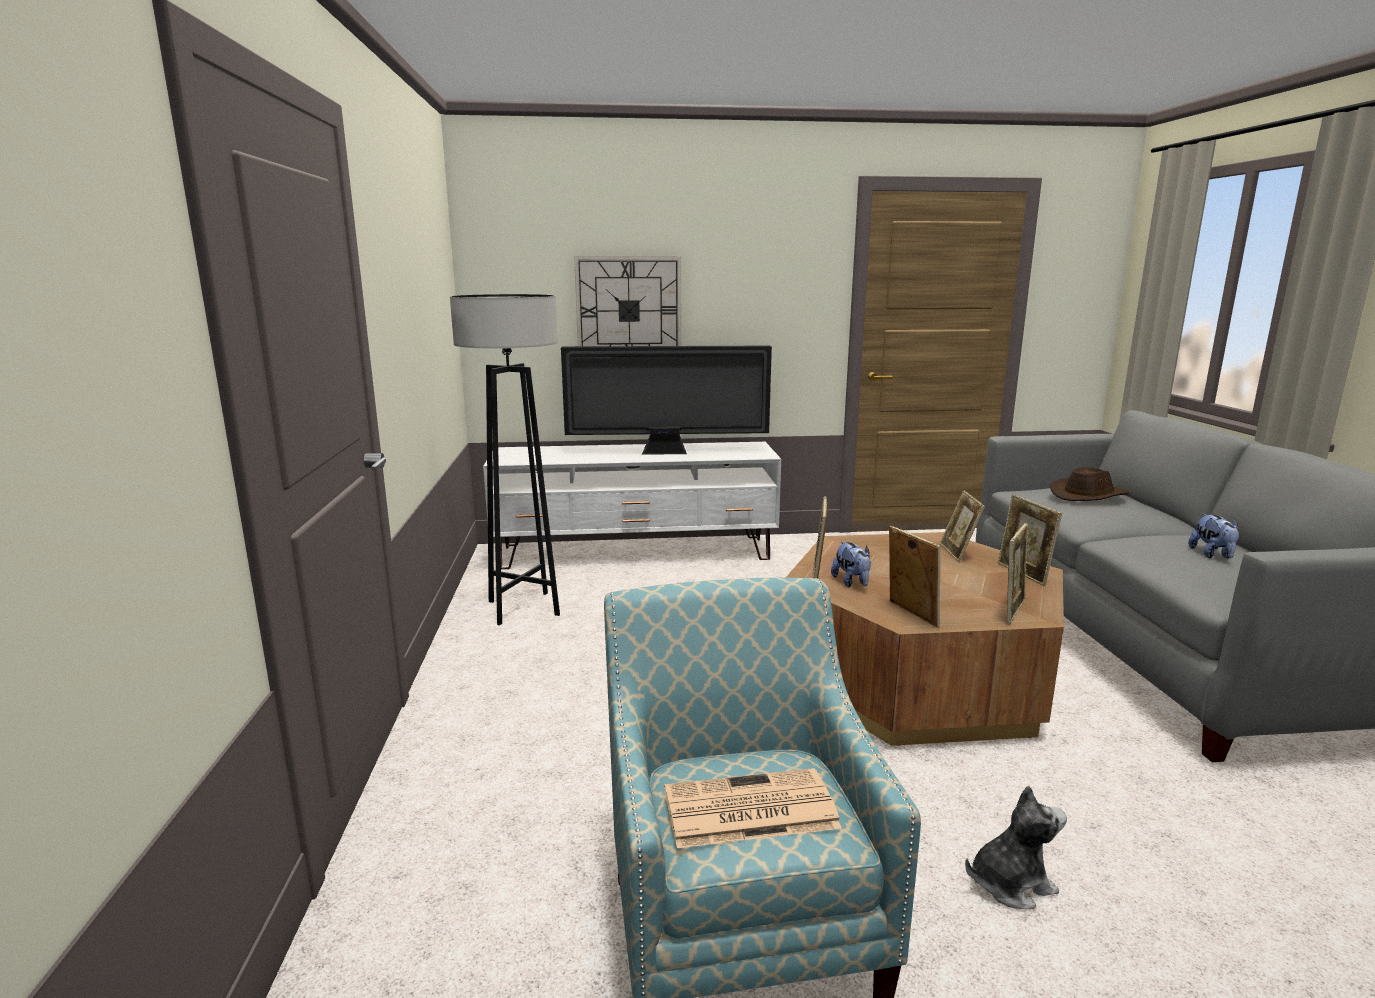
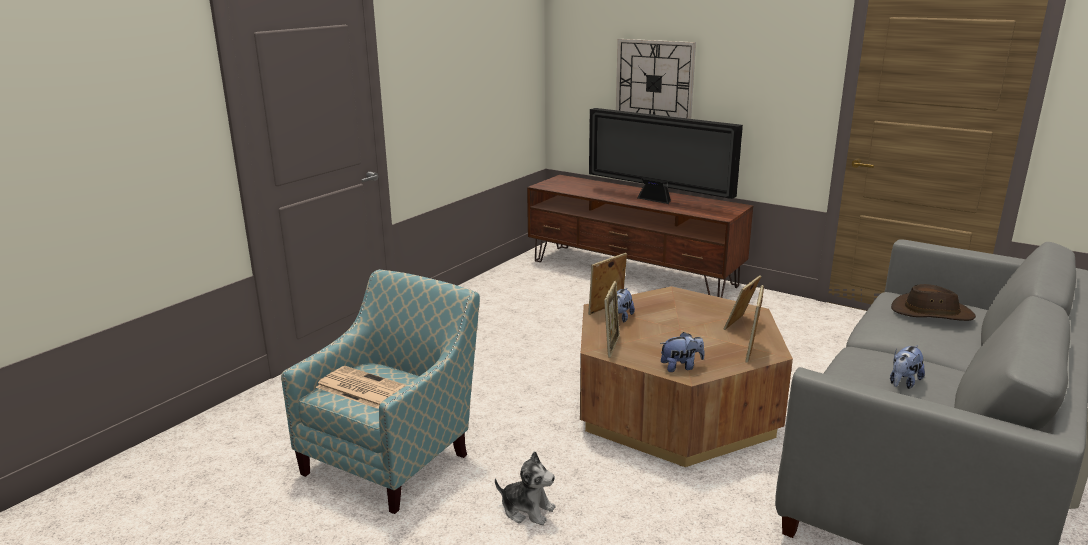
camera: 40 degrees right, 5 degrees up
(523, 608) = (513, 288): grey floor lamp -> none
(636, 552) = (633, 273): white tv stand -> brown tv stand
(1012, 611) = (681, 367): picture frame -> plush toy

